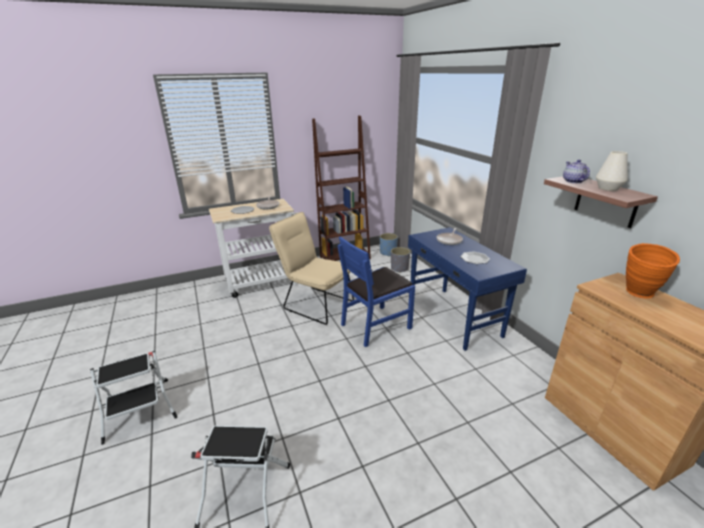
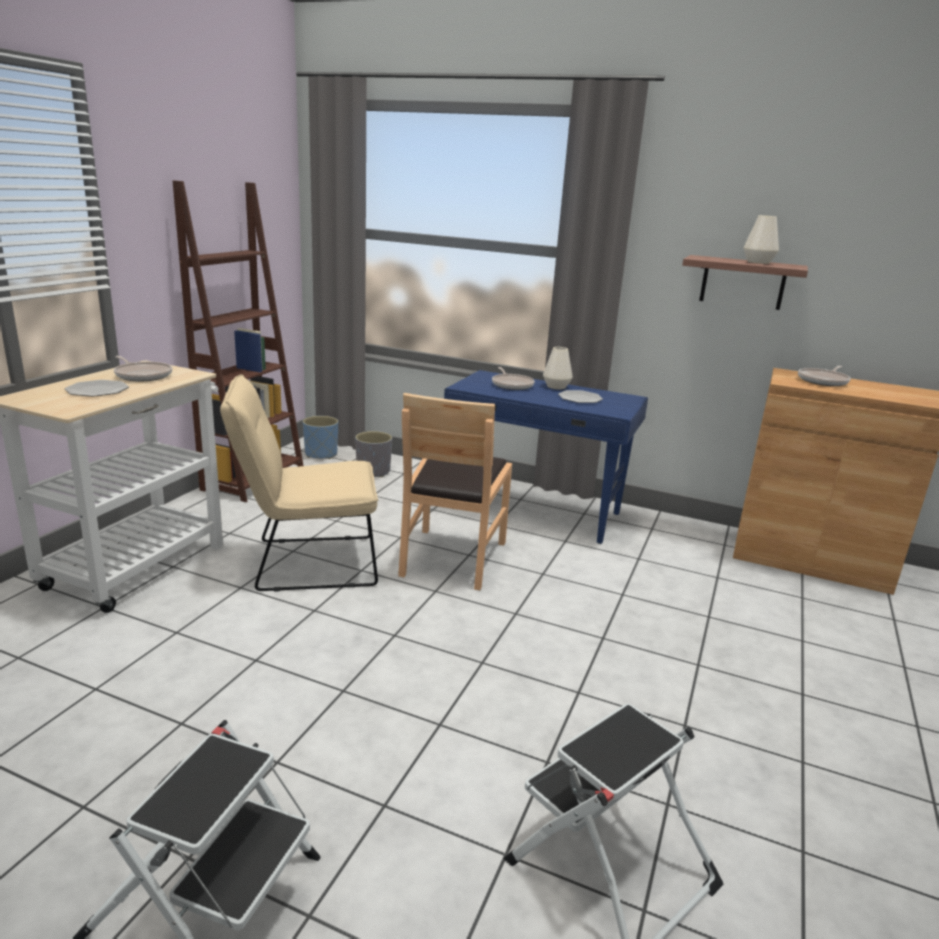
camera: 45 degrees left, 5 degrees down
(375, 325) = (452, 557): blue chair -> brown chair
(475, 247) = (556, 386): none -> white vase
(573, 181) = (713, 259): teapot -> none
(639, 295) = (823, 381): orange vase -> frying pan

